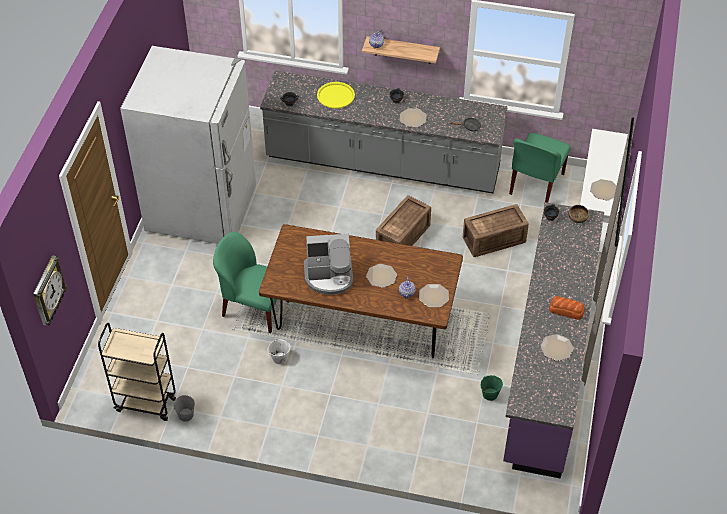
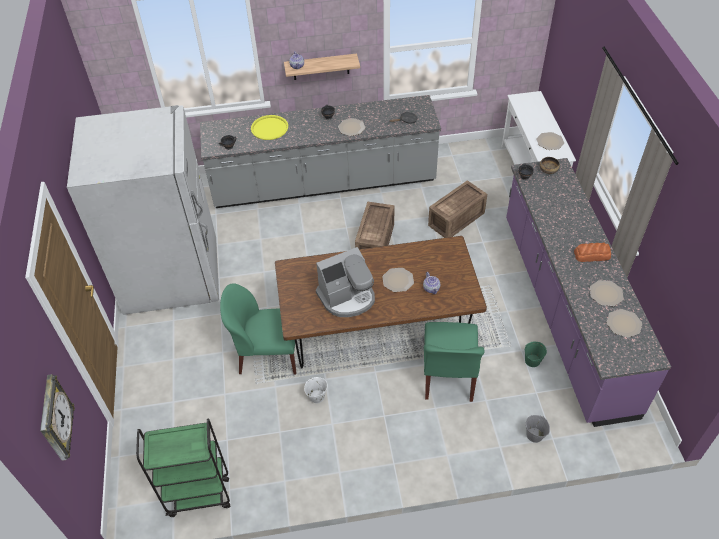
camera: 20 degrees left, 0 degrees up
(145, 405) = (199, 498): beige cart -> green cart
(186, 415) = (248, 493): grey bucket -> grey bucket (534, 435)
(434, 296) = (458, 283): plate -> plate (624, 324)
(535, 185) = (465, 163): green chair -> green chair (448, 377)

